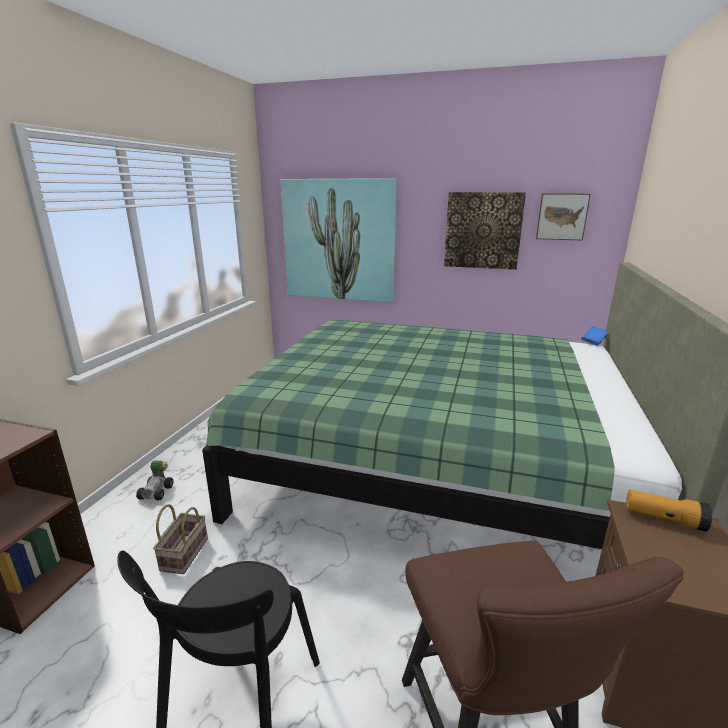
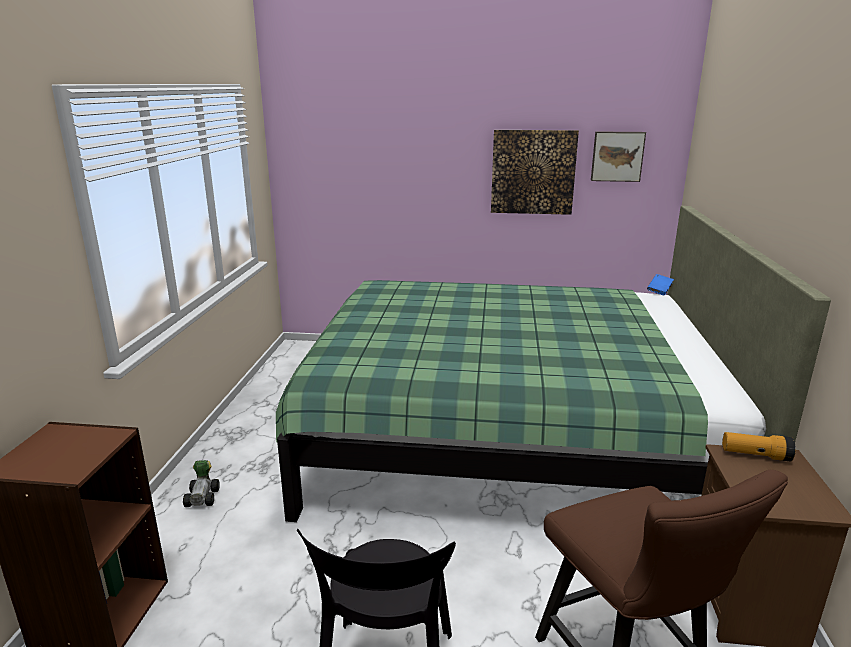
camera: 10 degrees left, 0 degrees up
(184, 553) = (266, 556): basket -> none
(339, 240) = (365, 185): picture -> none

